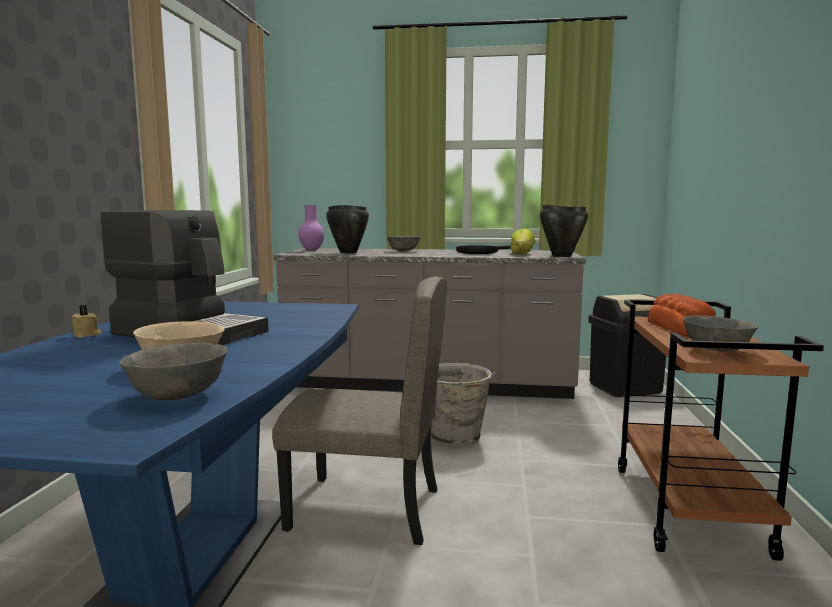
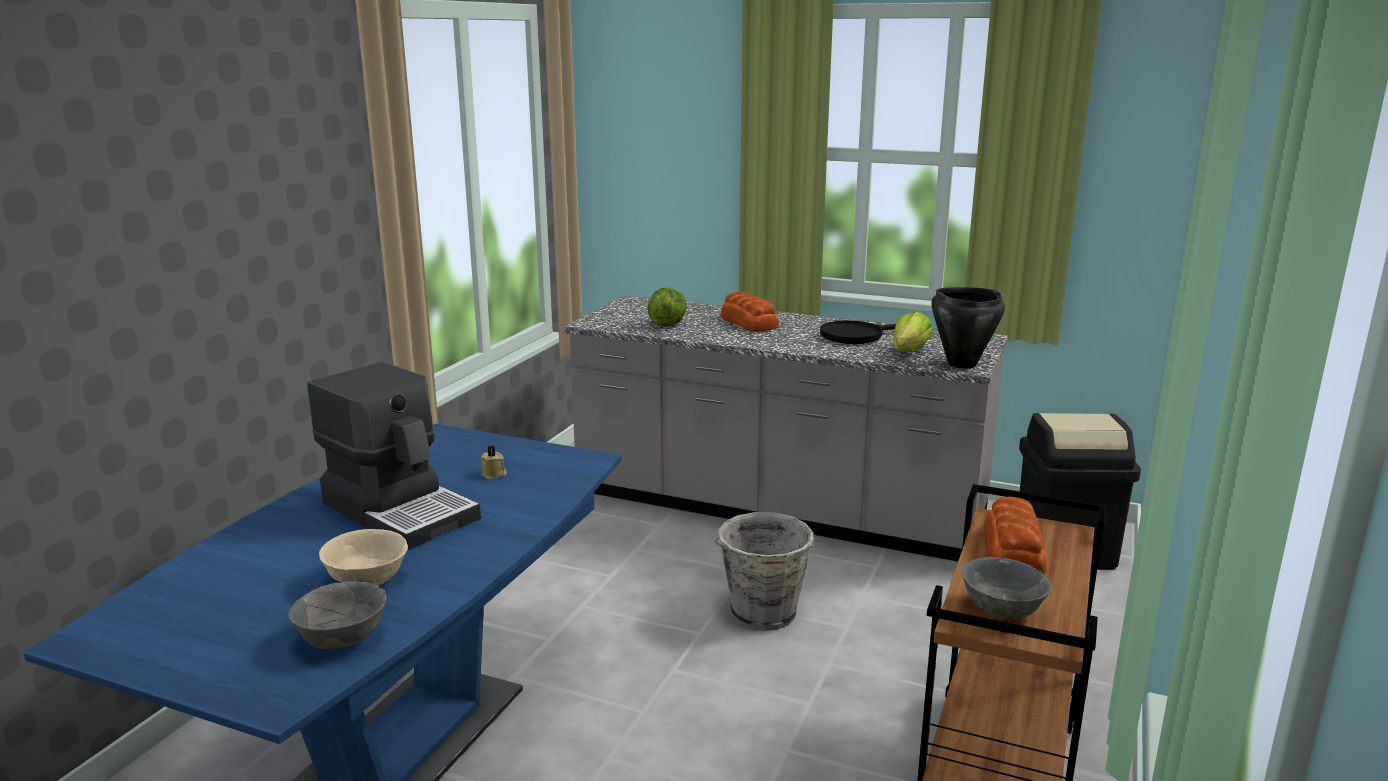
camera: 15 degrees right, 10 degrees up
(87, 335) = (300, 503): beige candle -> beige candle (494, 474)
(312, 250) = (626, 309): purple vase -> none
(348, 252) = (668, 323): black cooking pot -> lettuce
(365, 509) = (603, 708): beige chair -> none
(403, 251) = (749, 322): grey bowl -> bread

